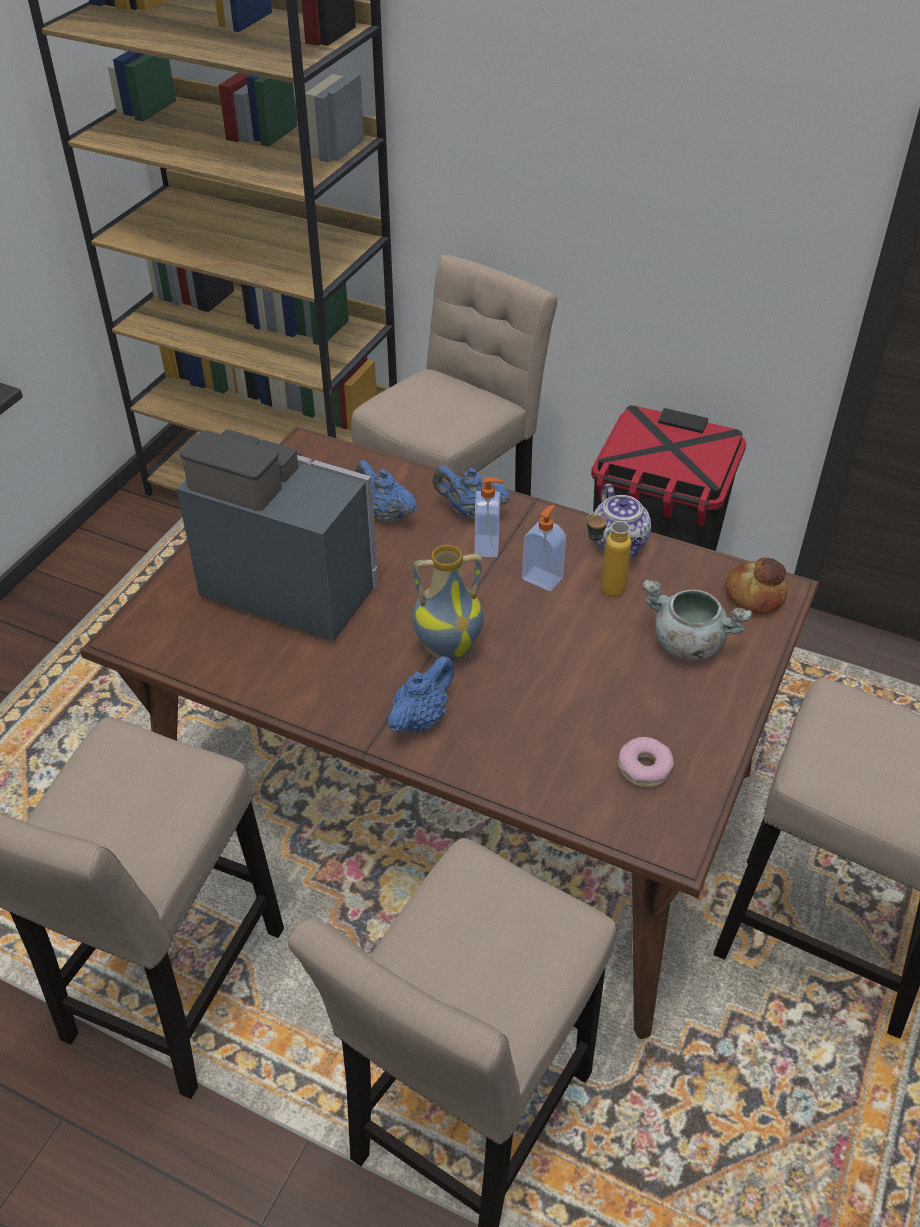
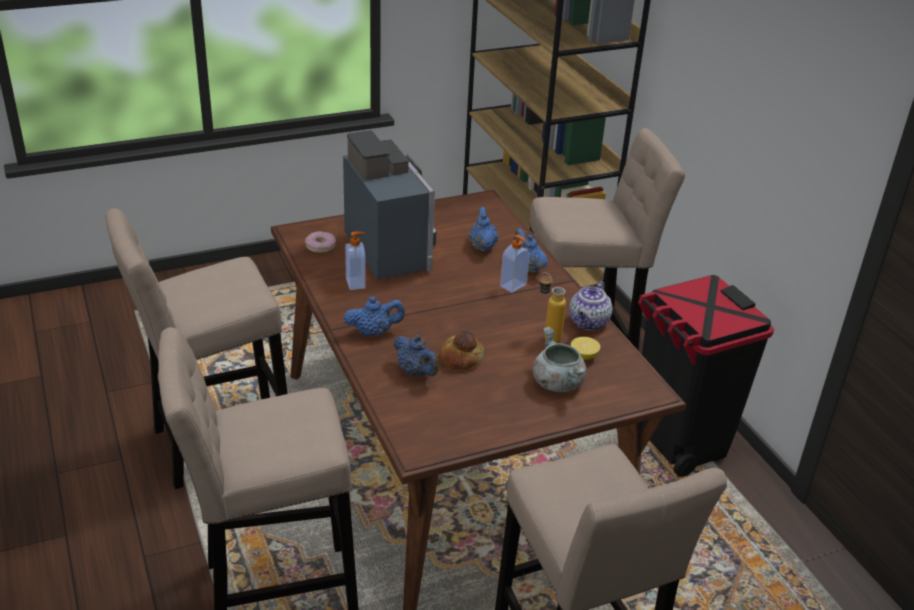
camera: 40 degrees right, 10 degrees down
(448, 647) = (429, 314): vase -> none
(537, 738) = (416, 372): none -> blue teapot
(543, 578) = (522, 314): soap dispenser -> soap dispenser (356, 283)
(644, 767) = (450, 415): donut -> donut (320, 246)
(668, 590) = (584, 356): none -> lemon
(753, 595) = (631, 386): bread -> bread (461, 357)

